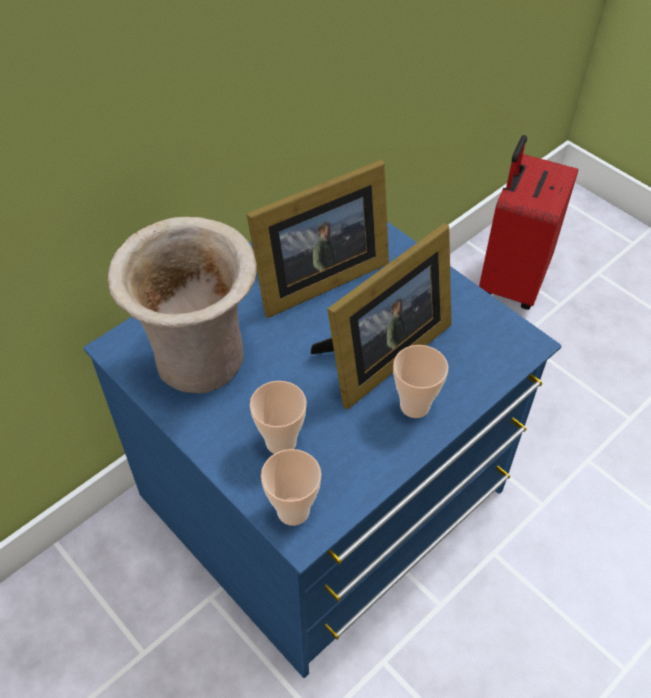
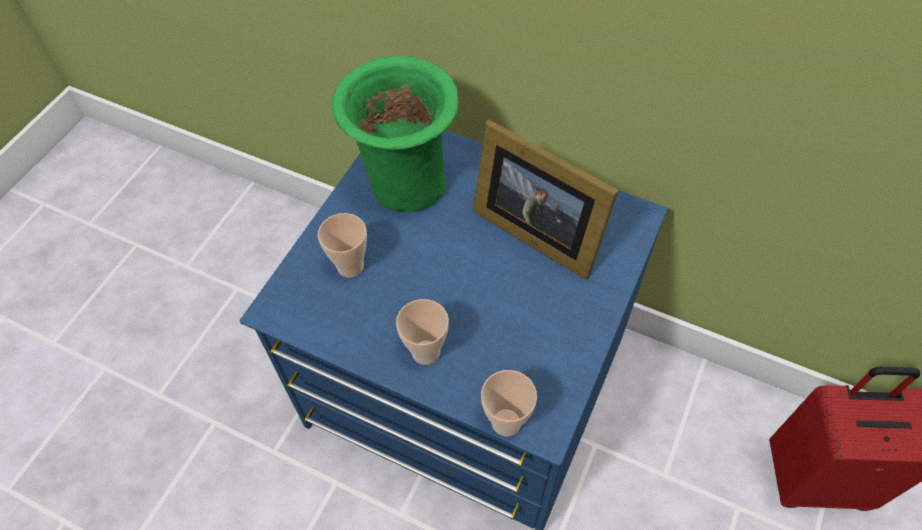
camera: 70 degrees right, 5 degrees up
(202, 364) = (405, 187): beige vase -> green vase
(293, 511) = (290, 297): cup -> cup (506, 422)
(380, 356) = (470, 308): picture frame -> none

